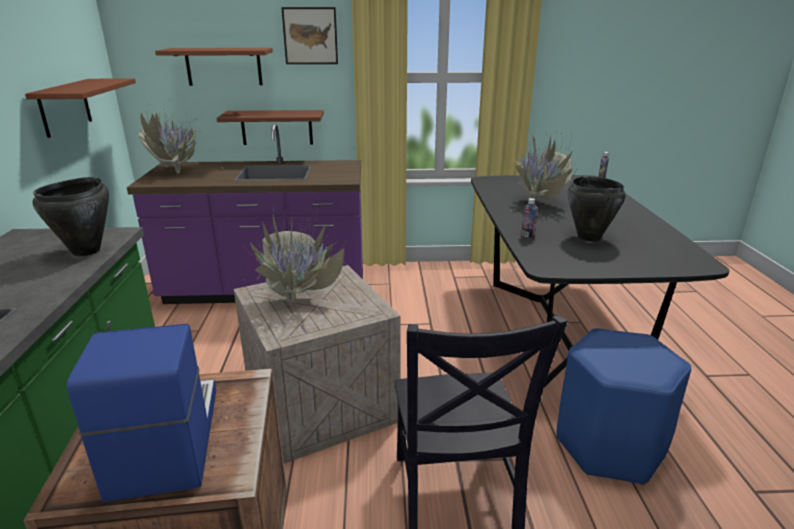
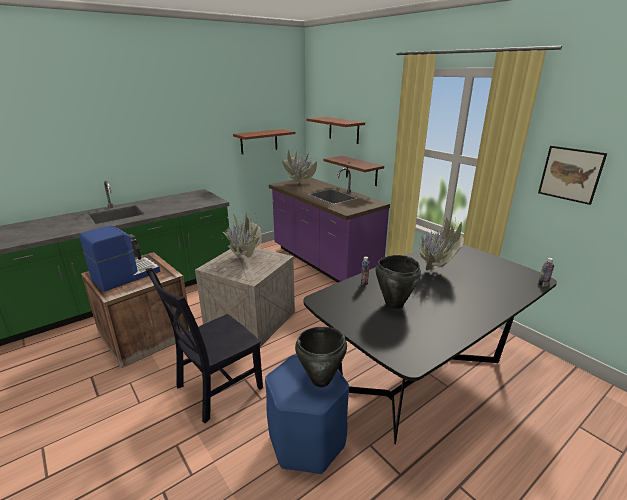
camera: 55 degrees right, 0 degrees up
(87, 251) = (197, 204): black cooking pot -> black cooking pot (321, 380)
(310, 36) = (383, 117): picture -> picture (570, 174)

